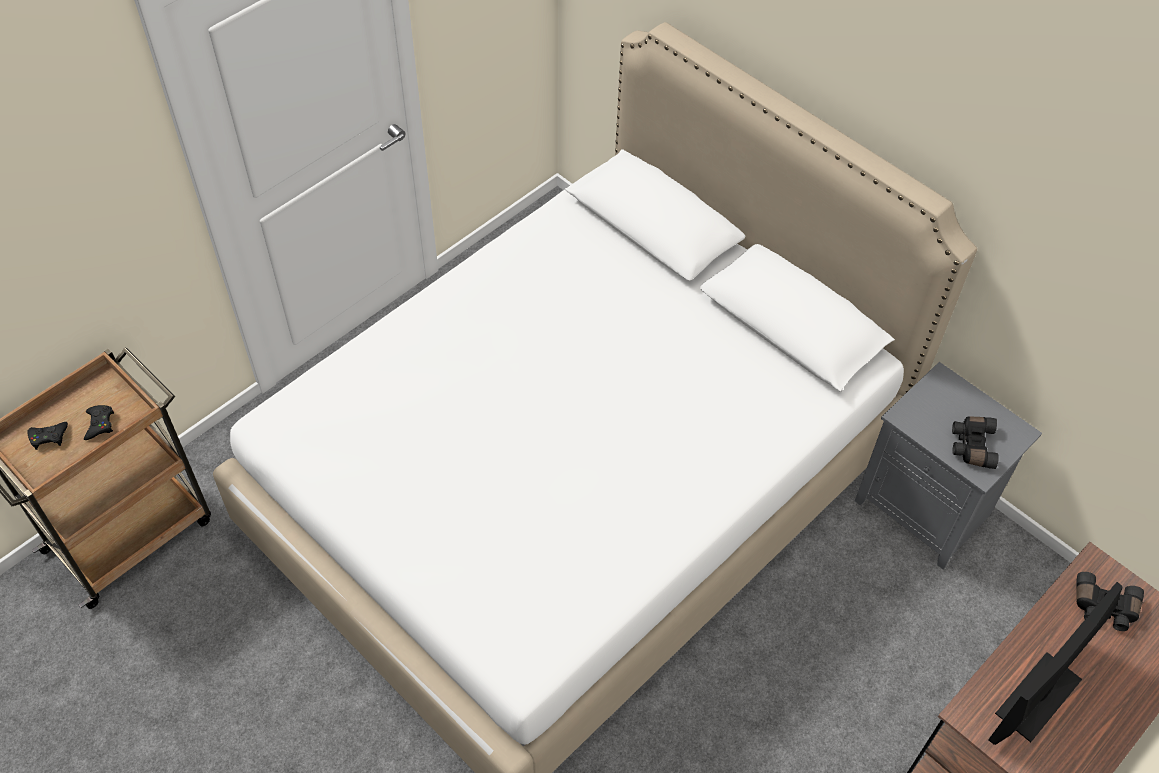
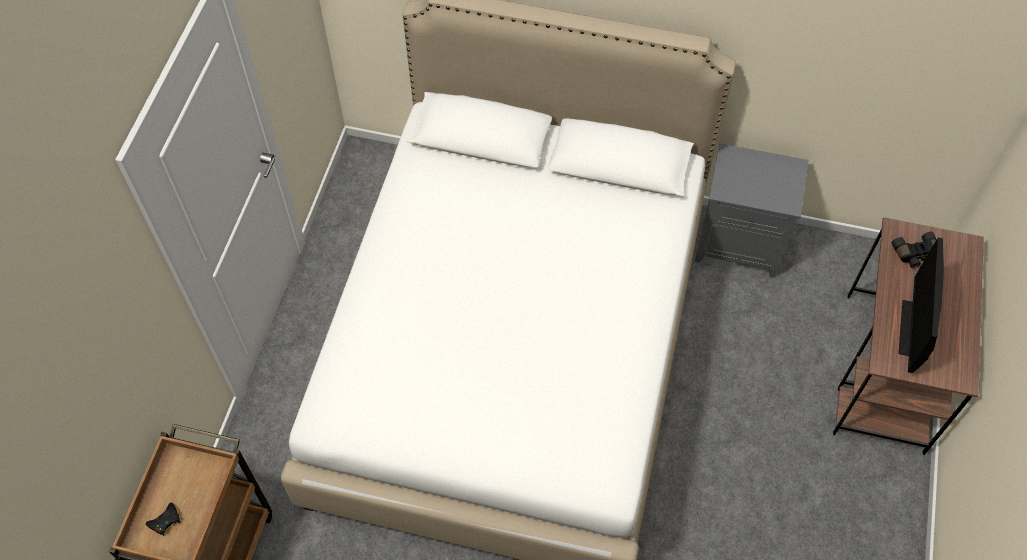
camera: 30 degrees left, 5 degrees up
(99, 424) = (197, 490): black game controller -> none
(971, 446) = (773, 190): black binoculars -> none

